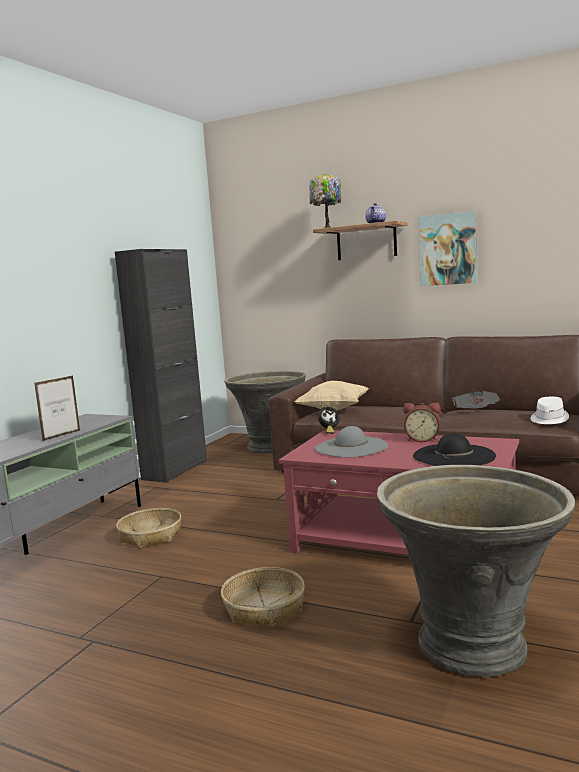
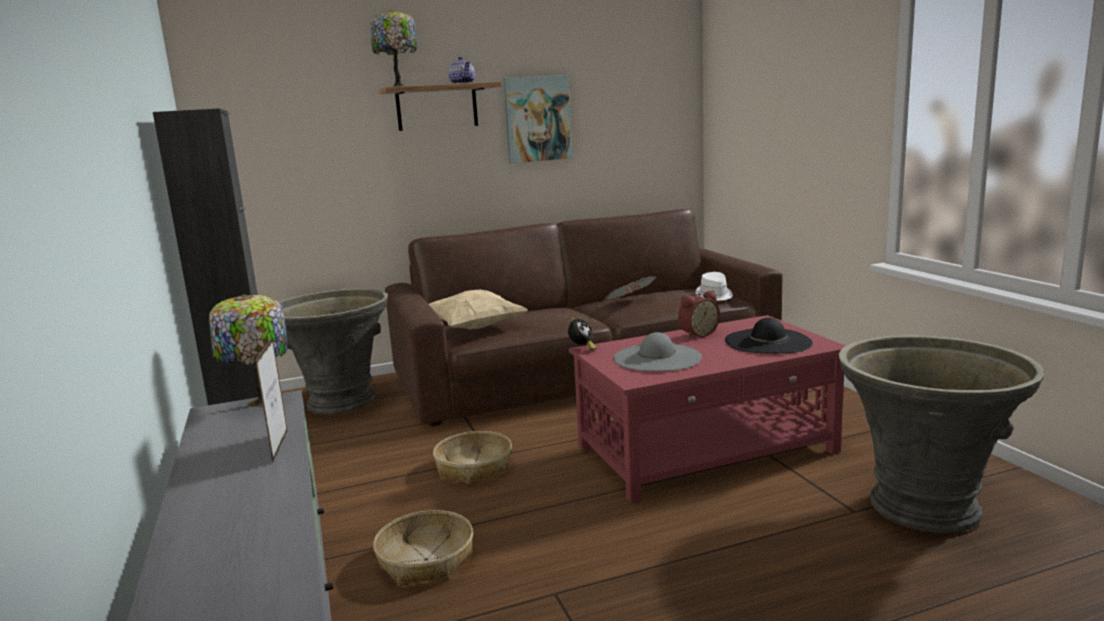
camera: 45 degrees left, 5 degrees up
(107, 417) = (261, 402): none -> table lamp
(264, 608) = (730, 564): basket -> basket (474, 467)

